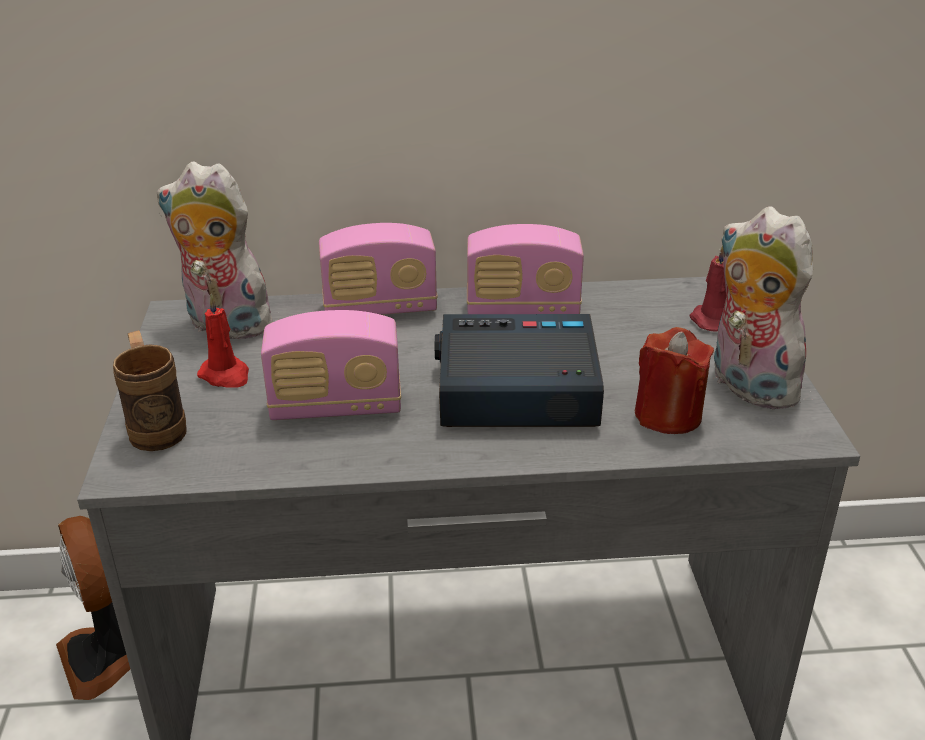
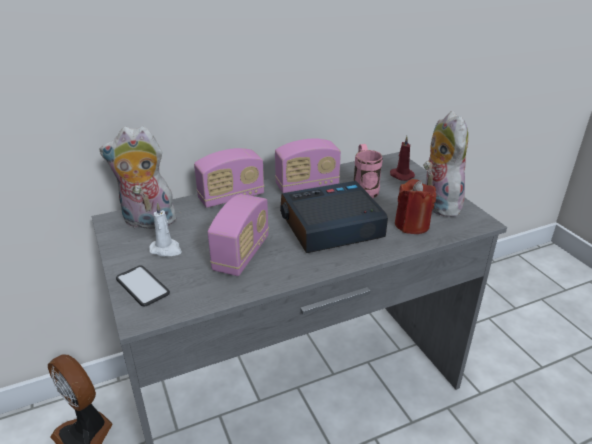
camera: 20 degrees left, 0 degrees up
(156, 426) = (142, 286): brown mug -> phone
(225, 375) = (166, 249): red candle -> white candle
(336, 407) = (241, 254): radio -> radio turned 45 degrees counterclockwise
(622, 333) = (364, 189): none -> pink mug
(746, 385) = (437, 204): plush toy -> plush toy turned 45 degrees clockwise

